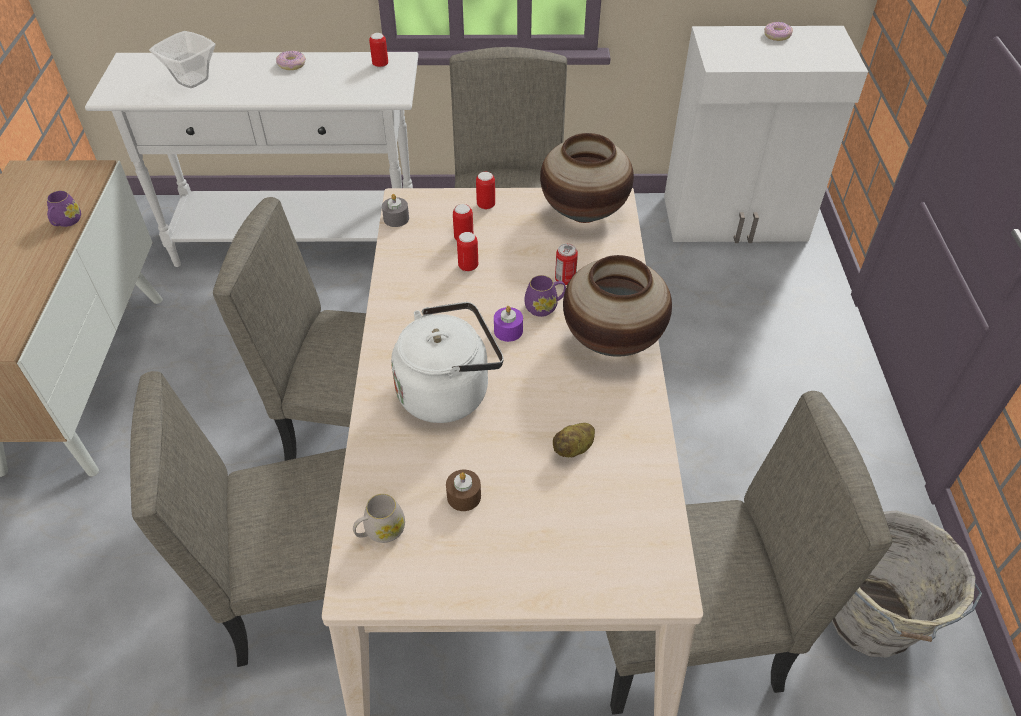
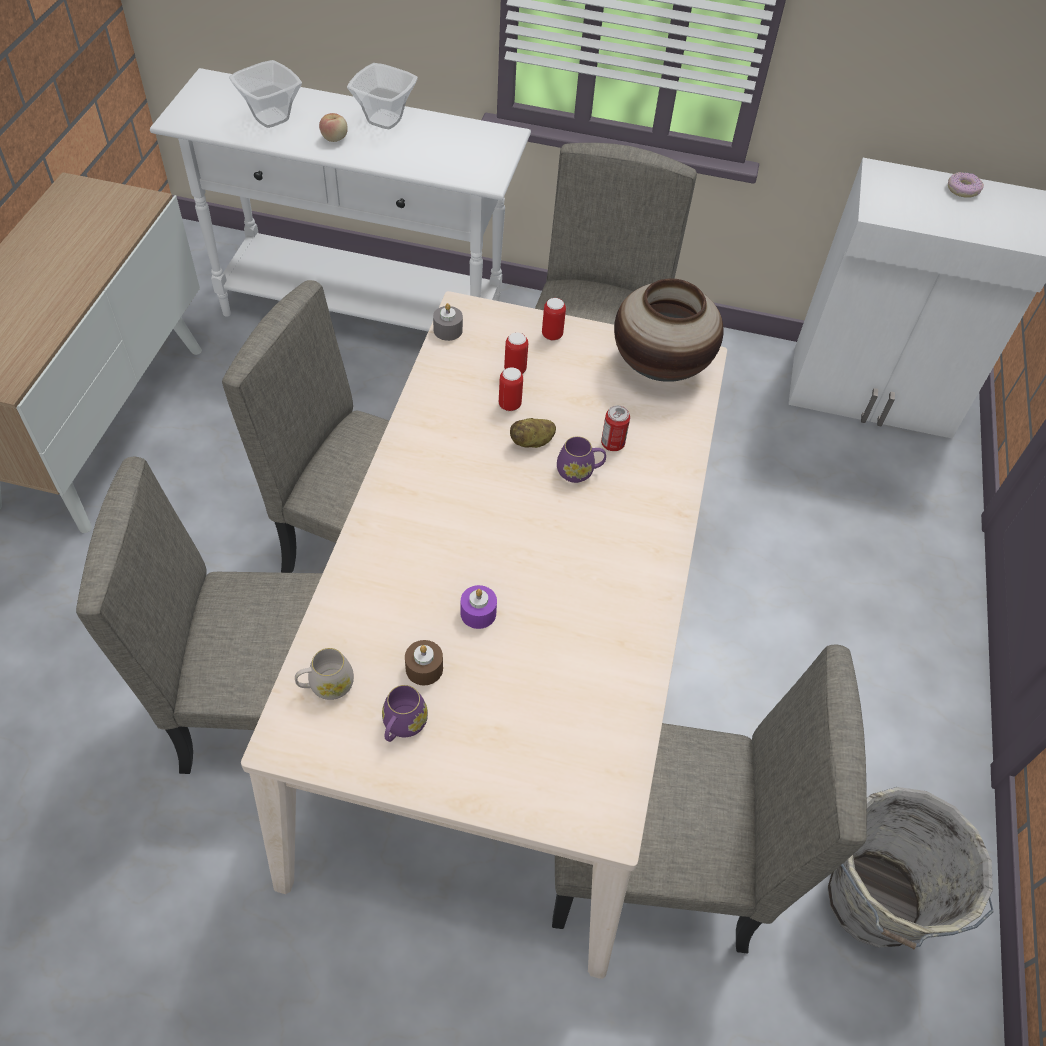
camera: 10 degrees right, 5 degrees up
(66, 222) = (103, 257): purple mug -> purple mug (402, 725)
(253, 86) = (335, 138): none -> apple
(292, 64) = (384, 119): donut -> bowl
(380, 64) = (483, 138): can -> none
(448, 391) = (444, 546): white kettle -> none
(508, 331) = (530, 491): purple candle -> purple candle (478, 613)
(574, 448) = (559, 644): potato -> potato (532, 442)
(612, 340) = (642, 528): vase -> none

